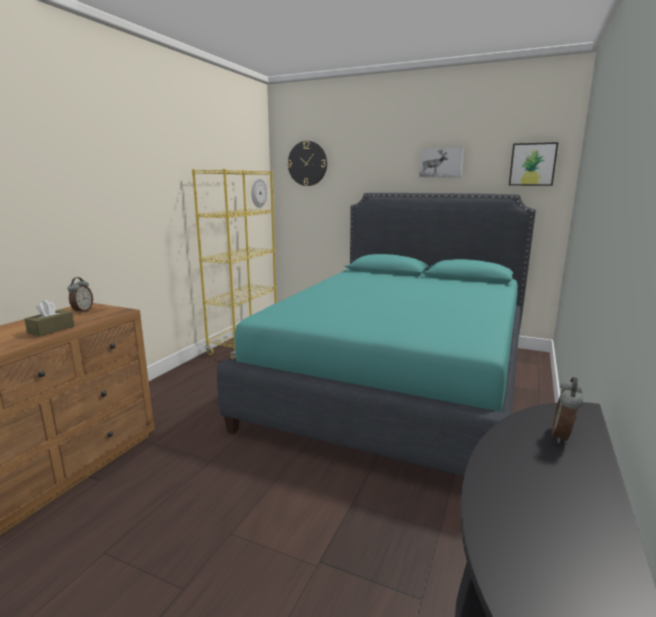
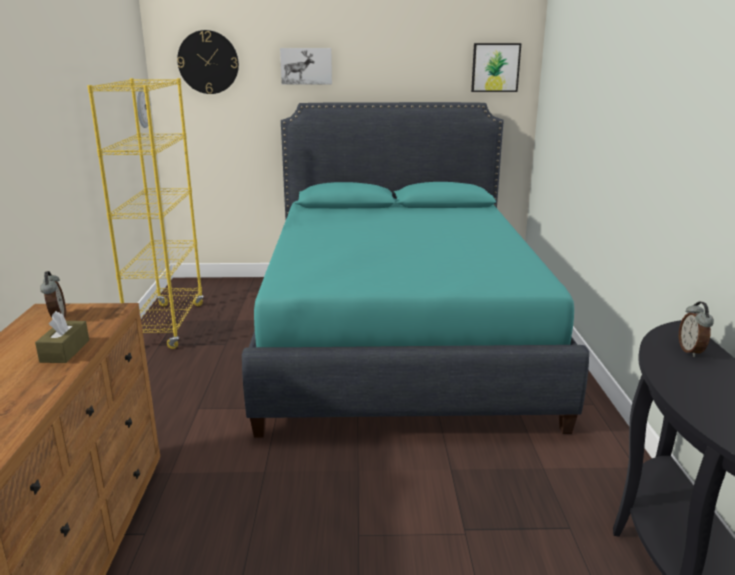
camera: 25 degrees left, 5 degrees up
(441, 162) = (392, 63): picture -> picture (306, 66)

